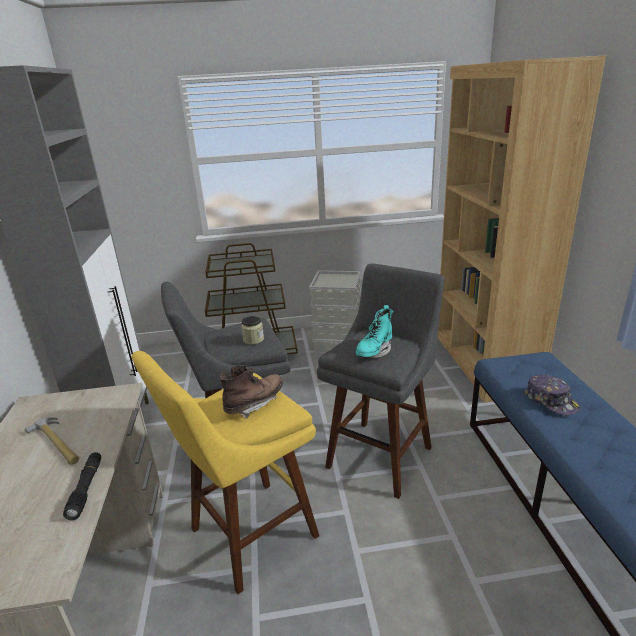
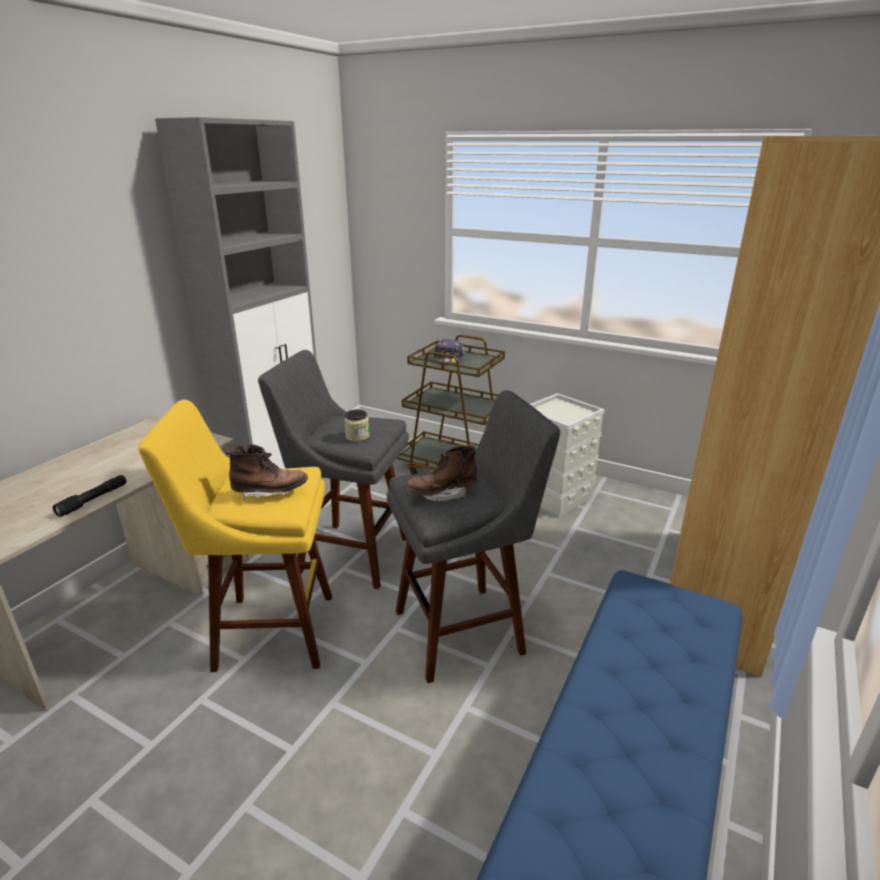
camera: 35 degrees right, 0 degrees up
(56, 443) = (124, 460): hammer -> none
(374, 351) = (442, 494): turquoise boot -> brown boot
(551, 401) = (637, 661): cap -> cap (449, 359)

